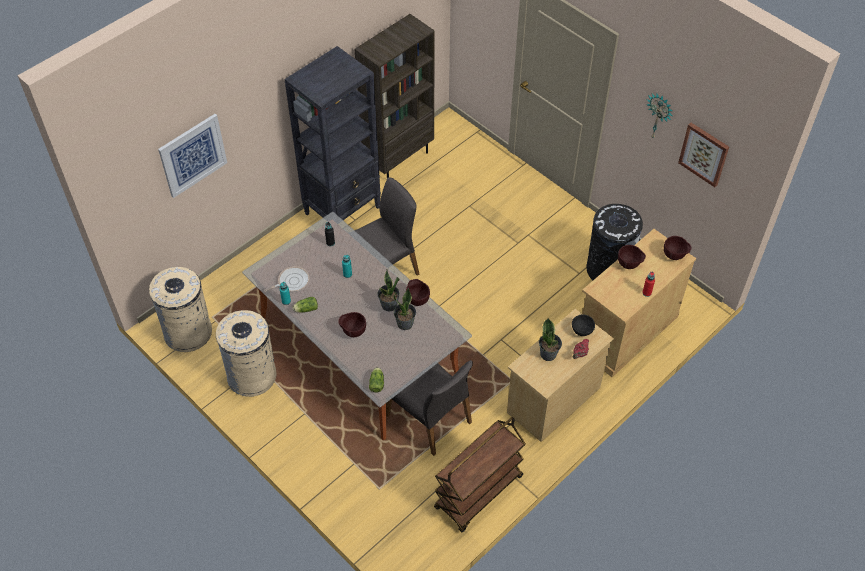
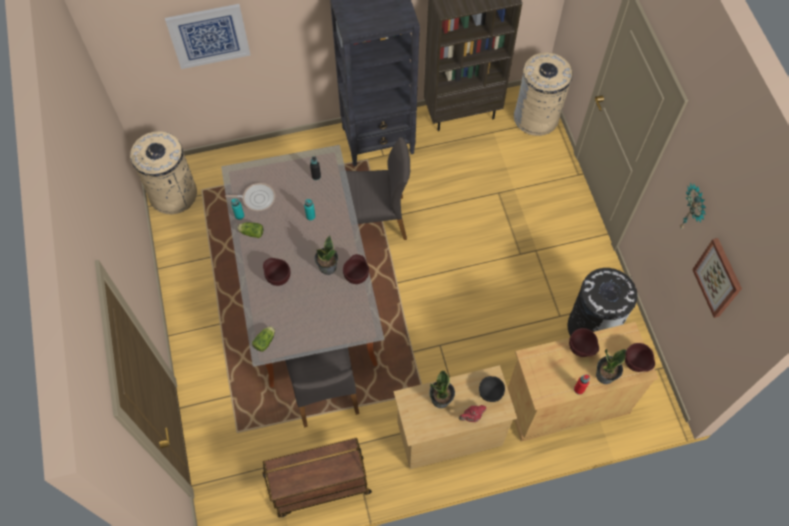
camera: 30 degrees right, 10 degrees up
(252, 376) = (199, 263): beige trash can -> beige trash can (536, 117)
(405, 323) = (330, 294): potted plant -> potted plant (605, 376)

